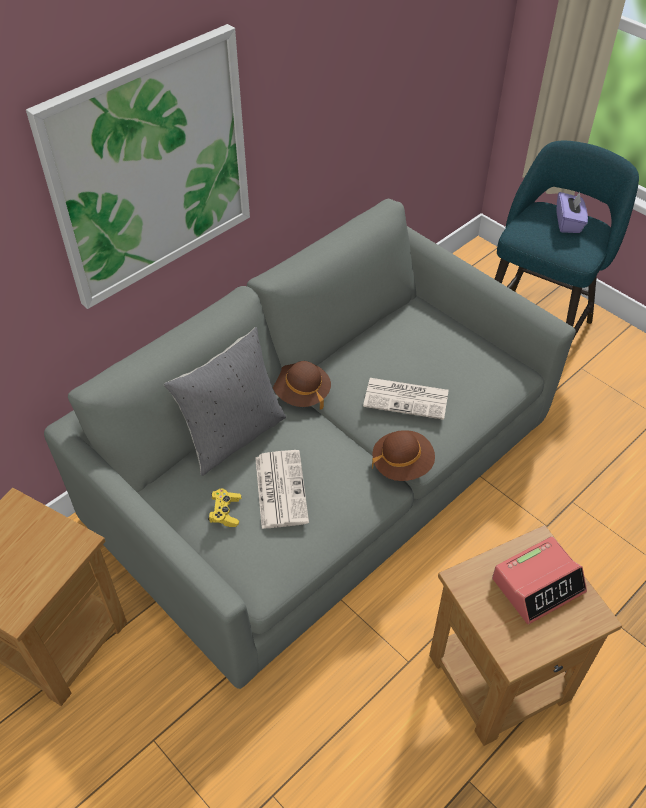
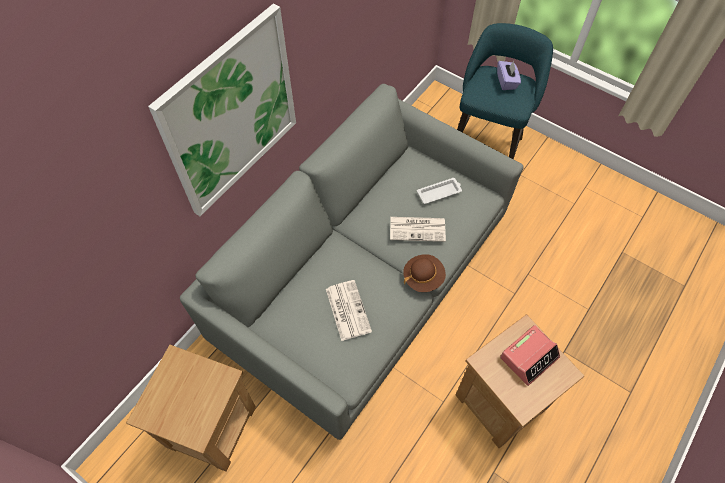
camera: 10 degrees left, 10 degrees up
(225, 512) = (314, 333): yellow game controller -> none
(233, 435) = (307, 275): grey pillow -> none
(301, 393) = (345, 234): brown hat -> none
(448, 356) = (439, 192): none -> white tray

